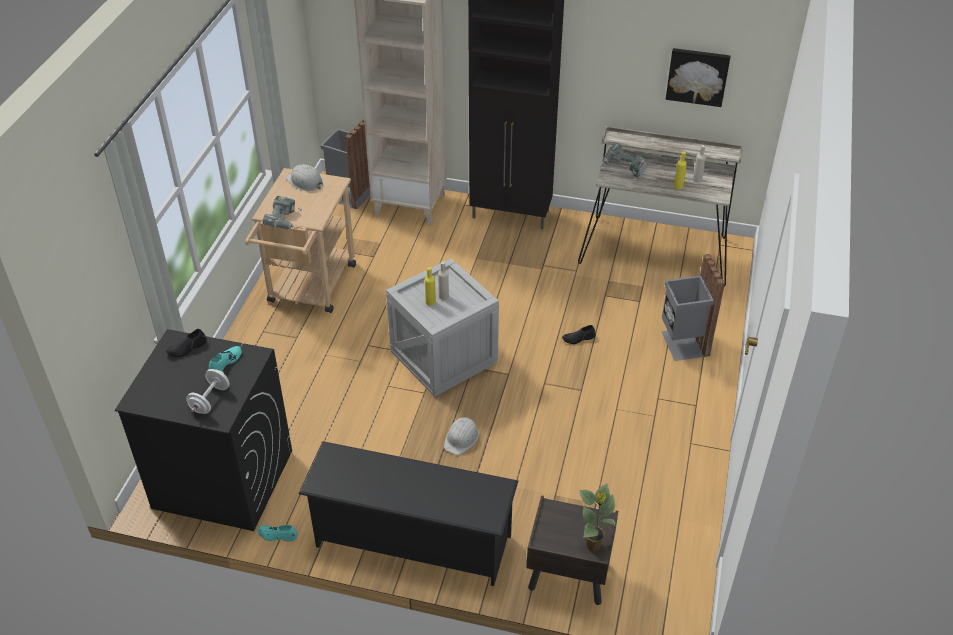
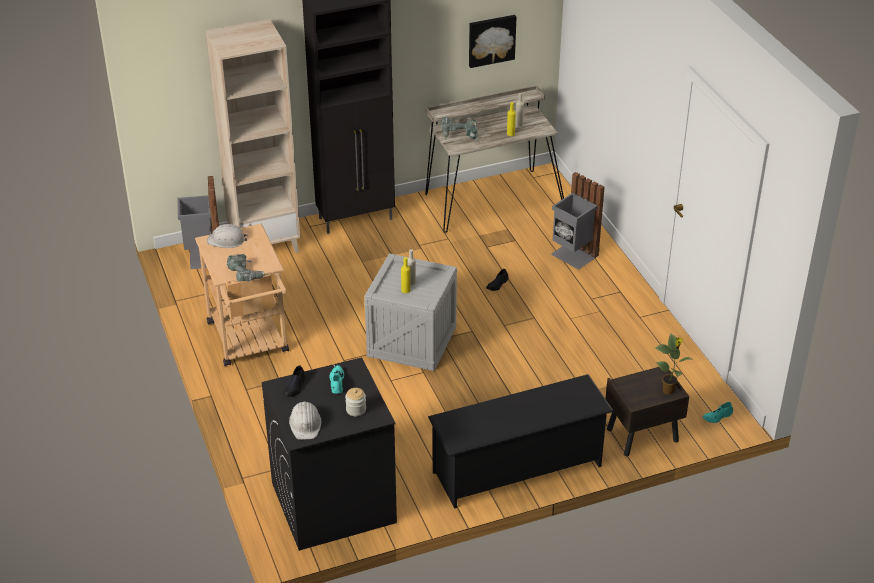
camera: 35 degrees left, 5 degrees down
(210, 400) = (356, 410): white dumbbell -> jar
(277, 535) = (417, 516): turquoise shoe -> turquoise shoe (717, 416)
(461, 438) = (483, 388): white hard hat -> white hard hat (305, 424)

